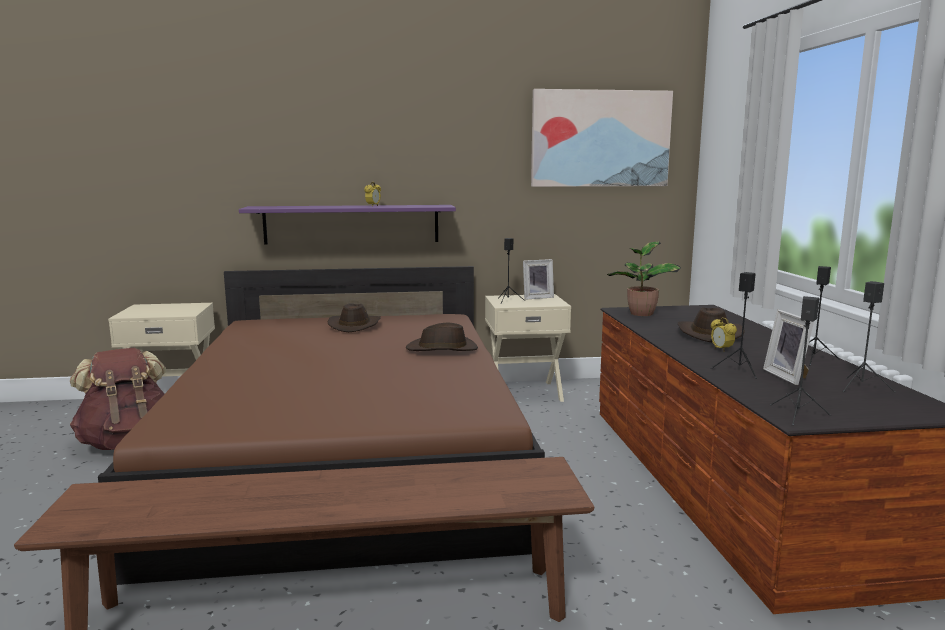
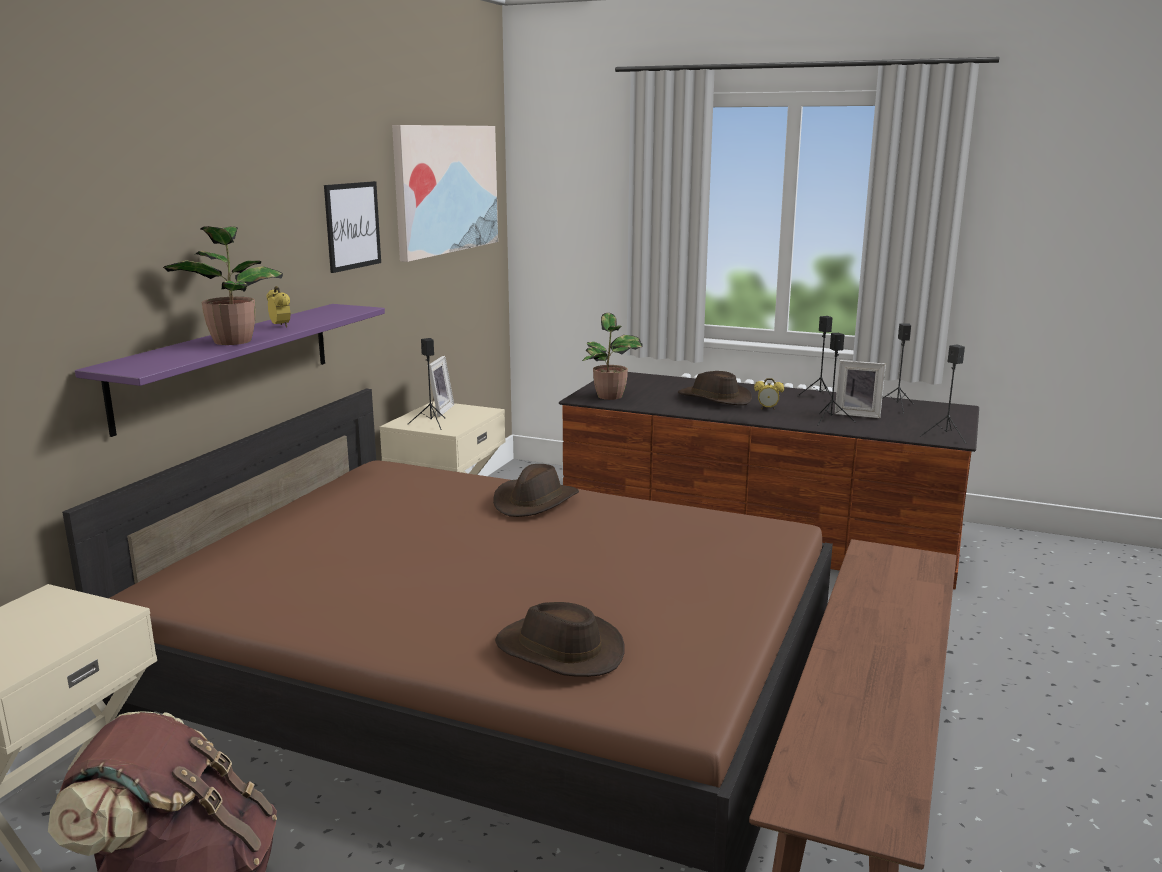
camera: 60 degrees left, 5 degrees up
(329, 206) = (233, 340): none -> potted plant
(355, 325) = (335, 522): brown hat -> brown hat (559, 651)
(479, 156) = (352, 226): none -> picture

